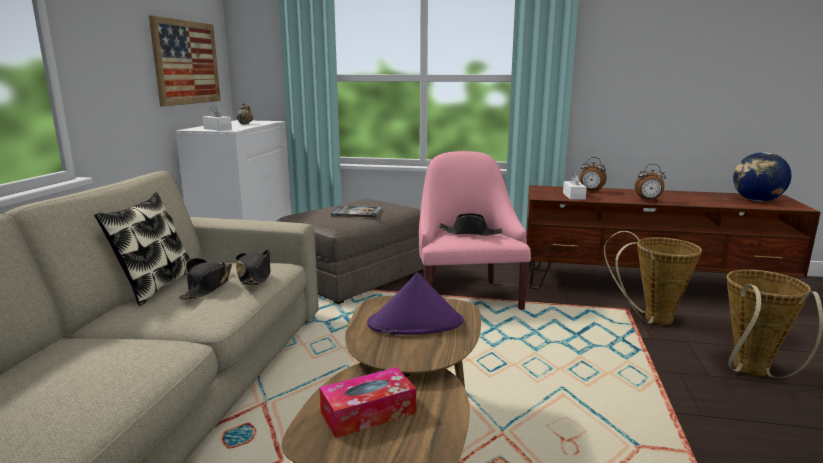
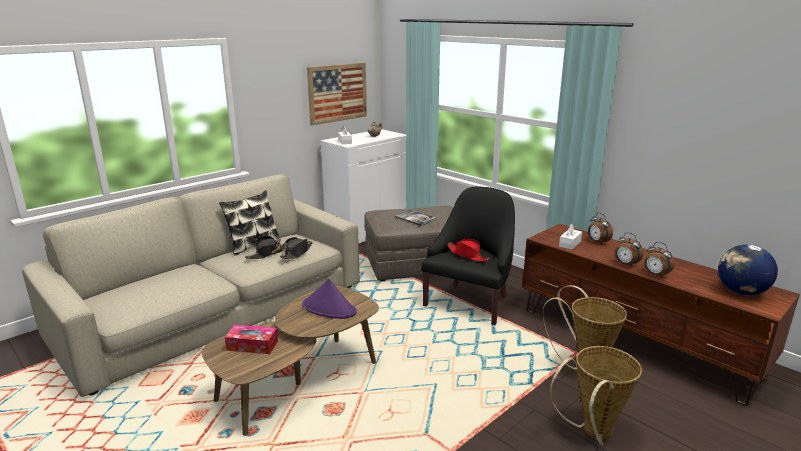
camera: 35 degrees right, 5 degrees up
(467, 296) = (470, 302): pink armchair -> black armchair
(470, 233) = (467, 255): black hat -> red hat
(684, 202) = (655, 275): none -> alarm clock

